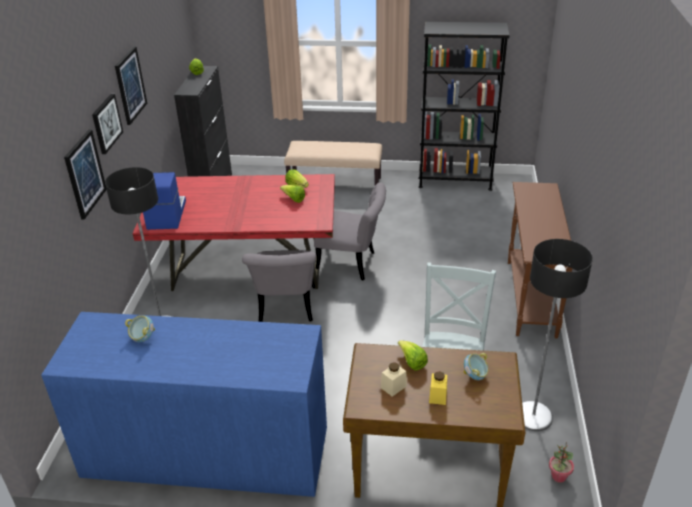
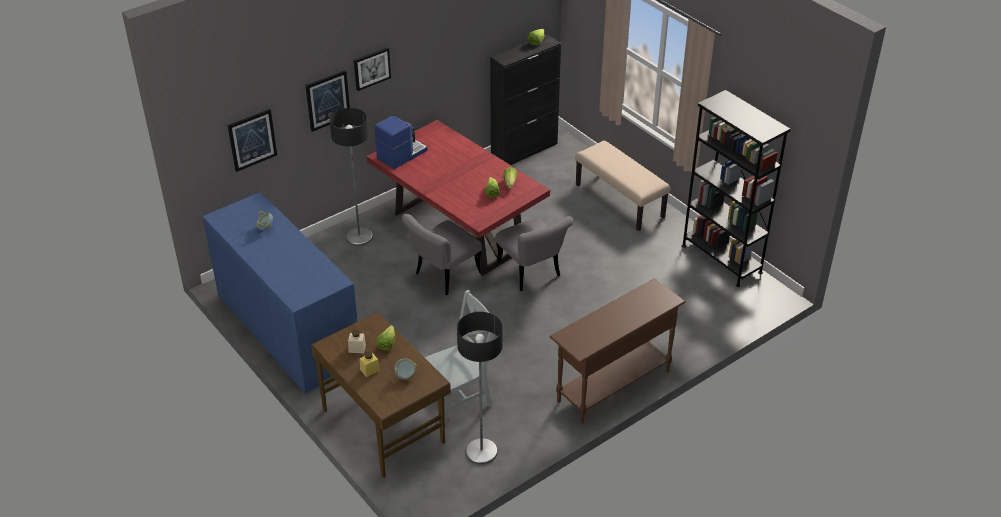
camera: 45 degrees right, 5 degrees up
(130, 85) = (420, 43): picture -> picture (252, 139)
(558, 476) = (439, 490): potted plant -> none

